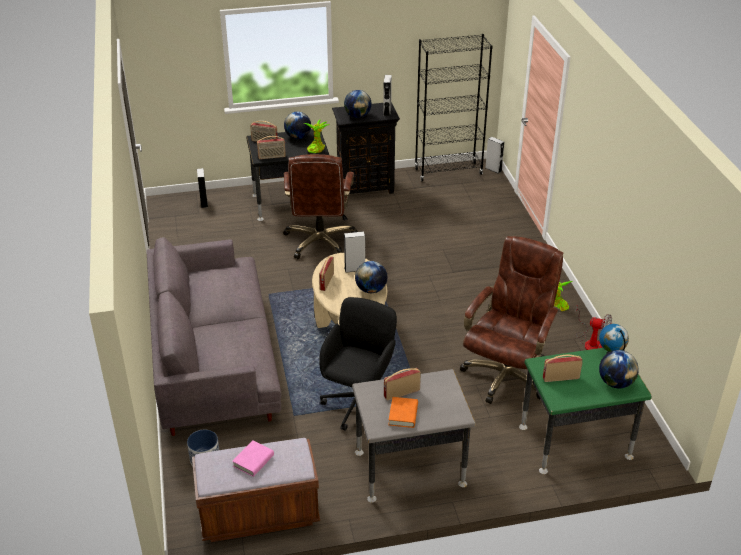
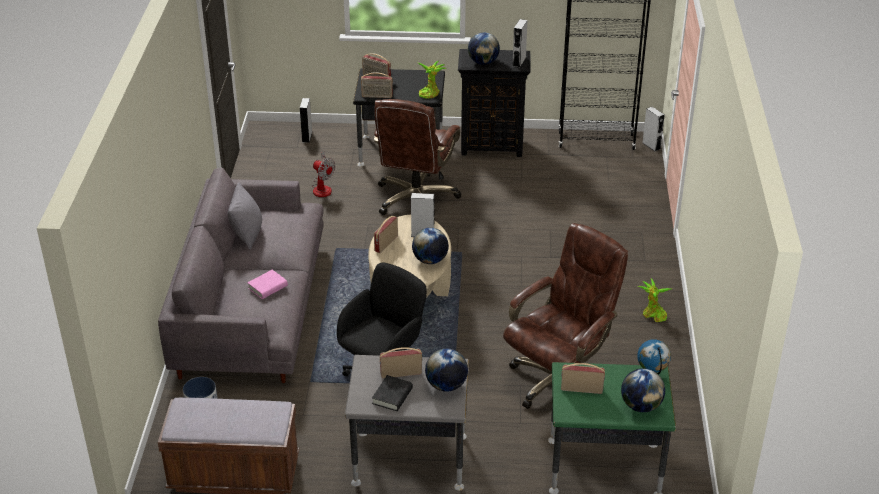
camera: 15 degrees right, 0 degrees up
(199, 293) = (247, 234): none -> grey pillow
(253, 461) = (228, 415): pink book -> pink book (267, 287)
(298, 137) = (415, 77): globe -> globe (446, 385)
(403, 415) = (392, 396): orange book -> black book
(591, 342) = (674, 362): fan -> fan (323, 187)

